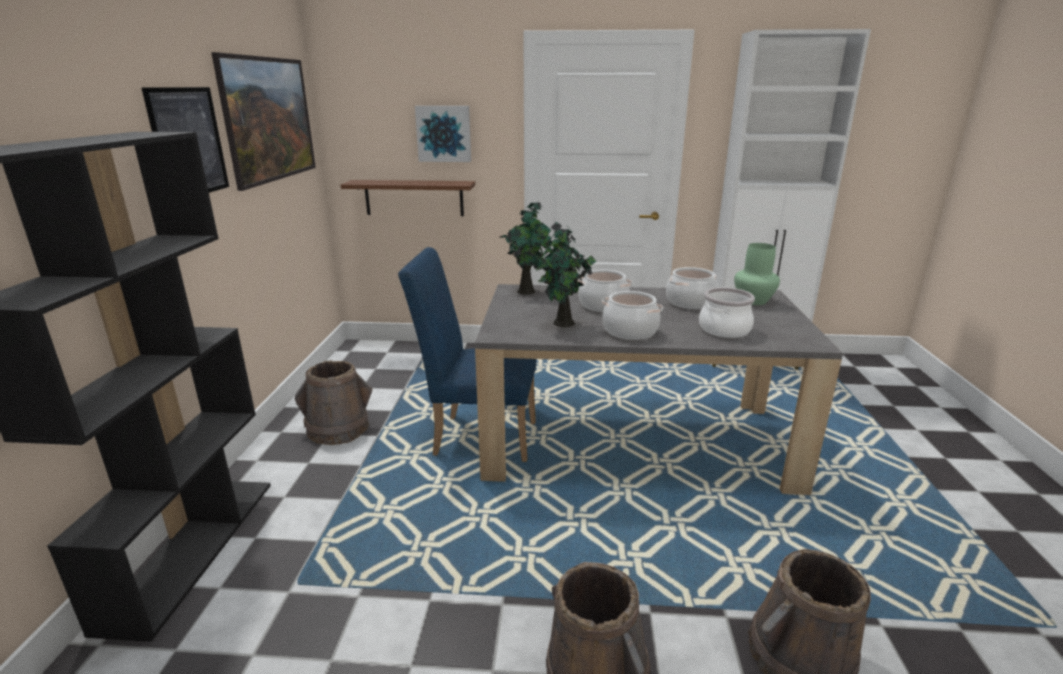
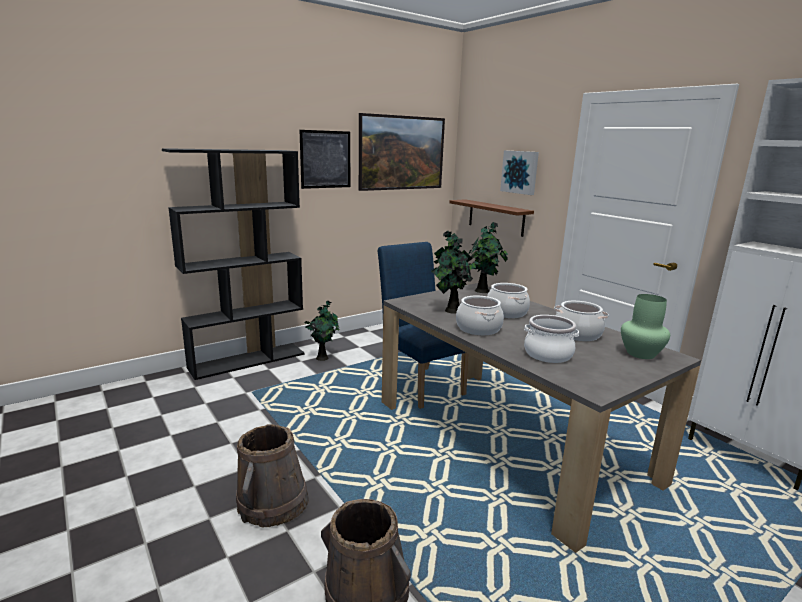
camera: 50 degrees right, 5 degrees down
(307, 474) = (323, 357): none -> potted plant
(338, 429) = (366, 347): brown bucket -> none

